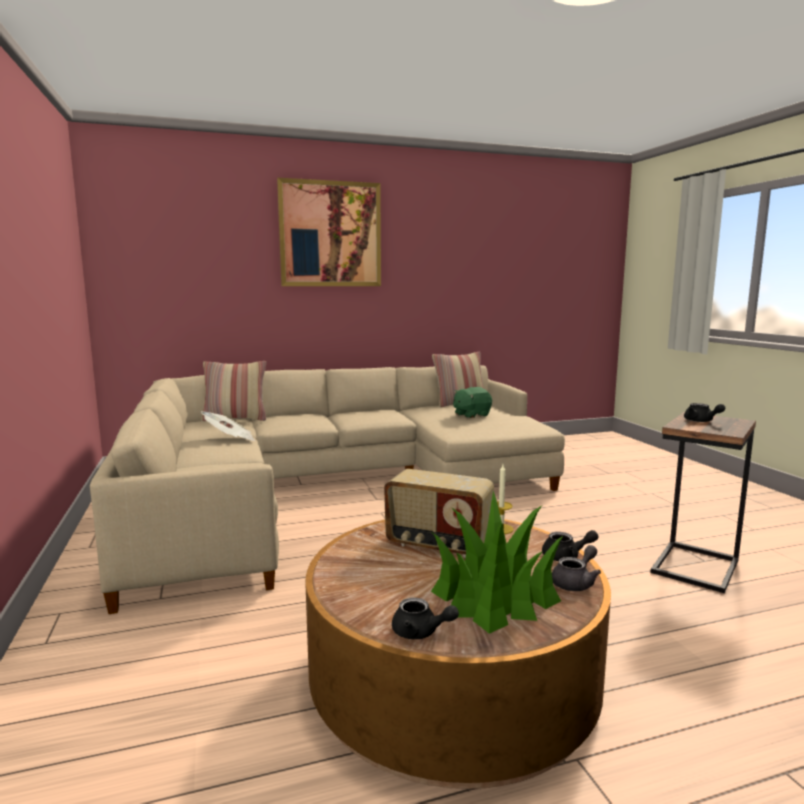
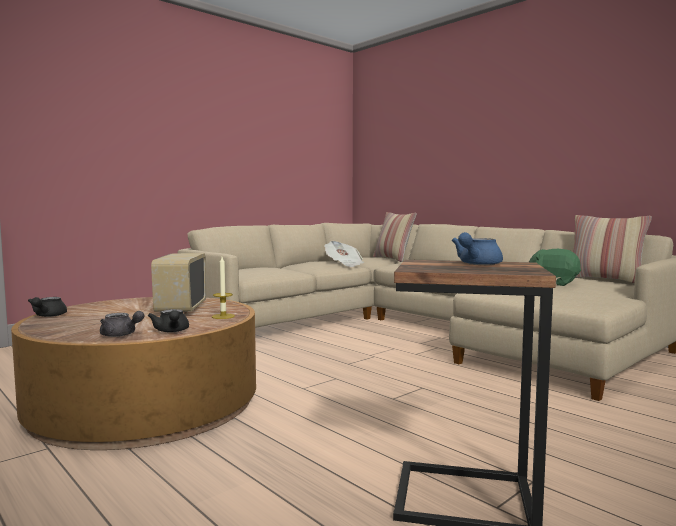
camera: 65 degrees right, 5 degrees down
(330, 234) = (506, 95): picture -> none
(494, 597) = (94, 322): potted plant -> none
(701, 421) = (476, 264): black teapot -> blue teapot

